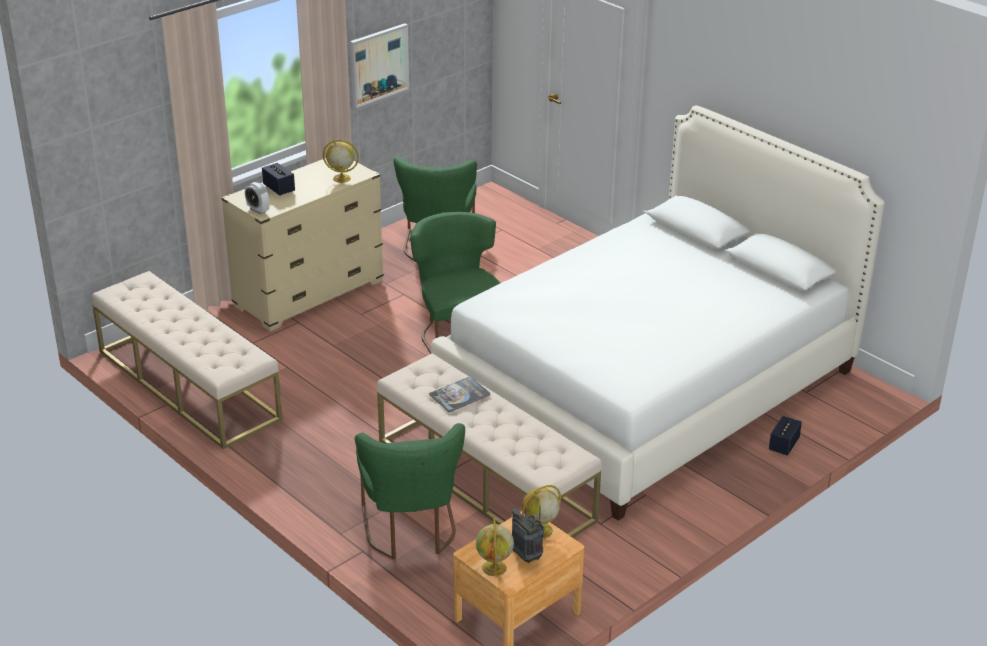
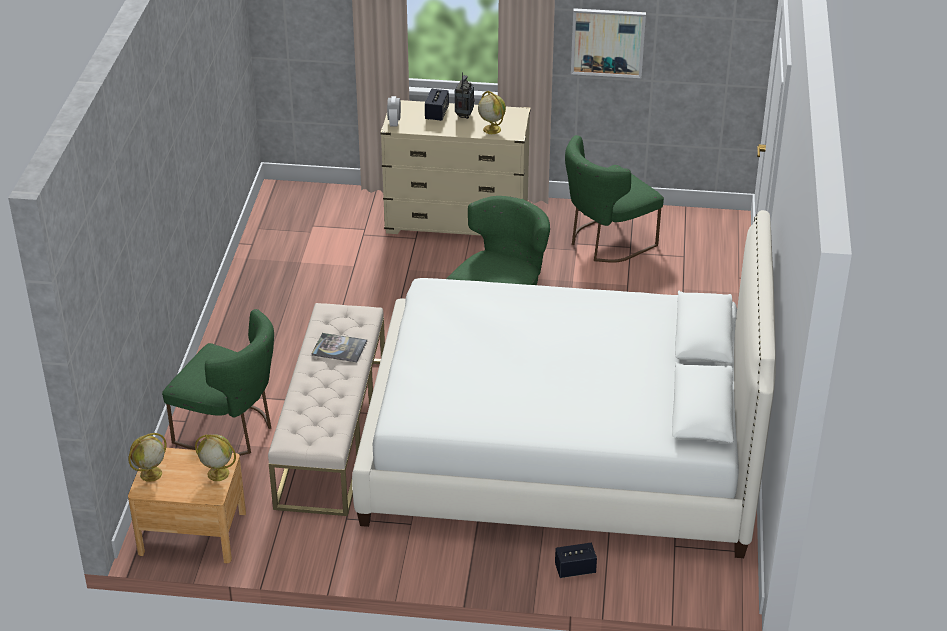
camera: 50 degrees right, 5 degrees up
(187, 384) = (279, 238): beige bench -> none
(411, 532) = (231, 431): green chair -> green chair turned 105 degrees counterclockwise
(527, 557) = (179, 483): radio -> radio (464, 115)

